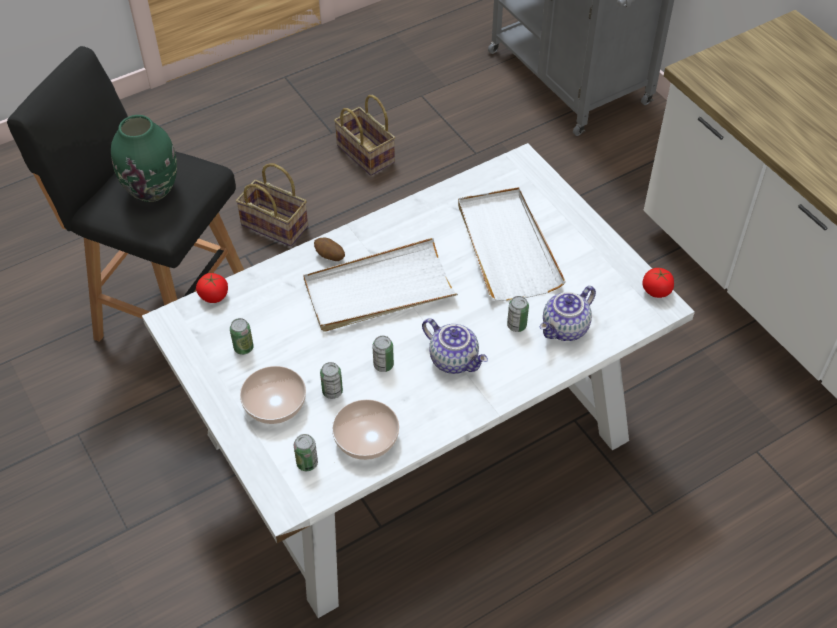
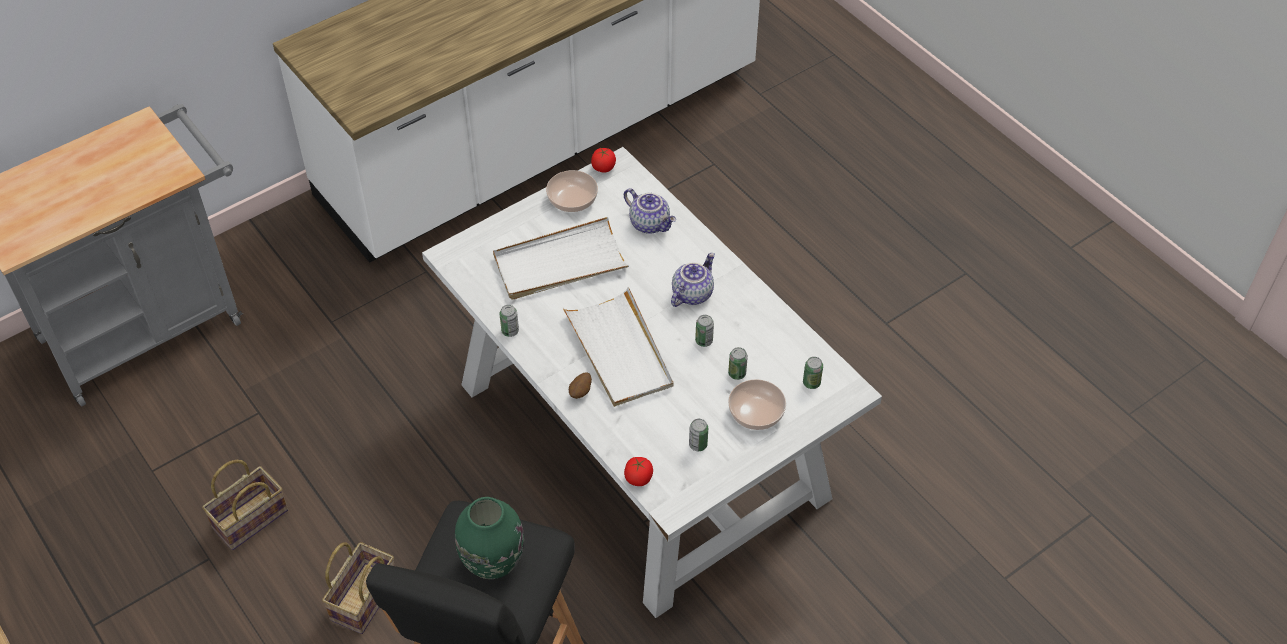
camera: 95 degrees left, 0 degrees up
(365, 437) = (779, 346): bowl -> bowl (571, 200)
(516, 325) = (650, 254): can -> can (510, 331)

